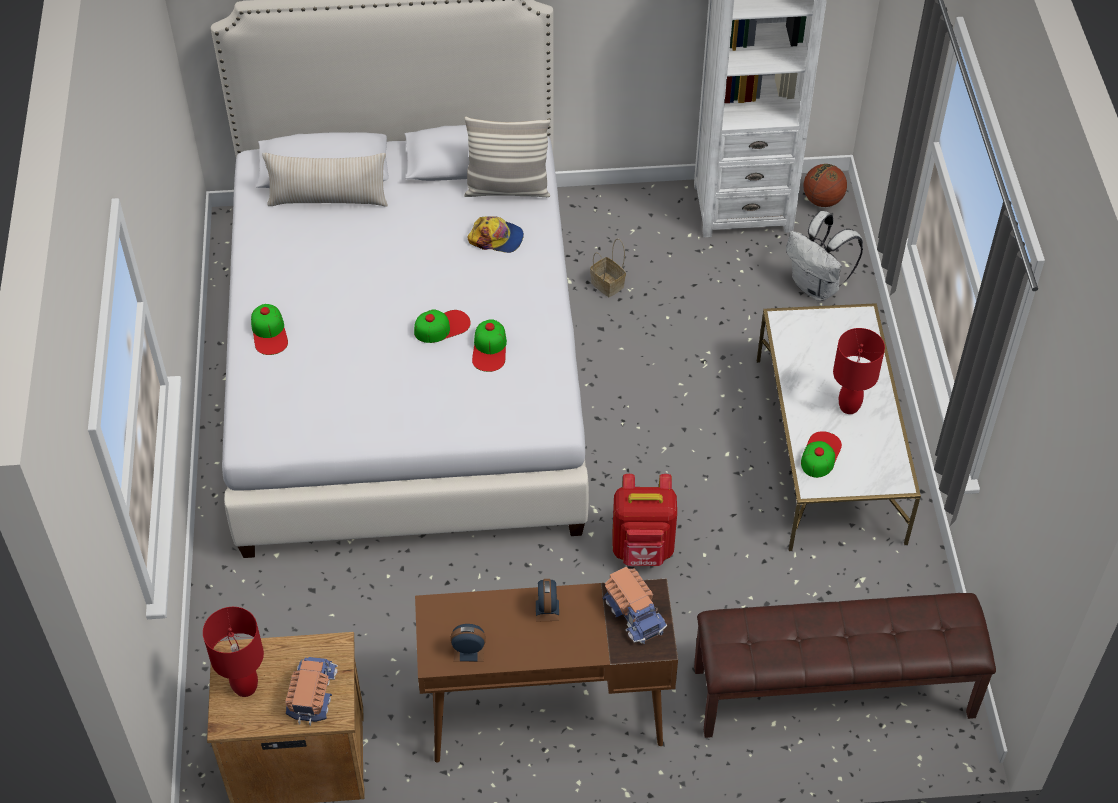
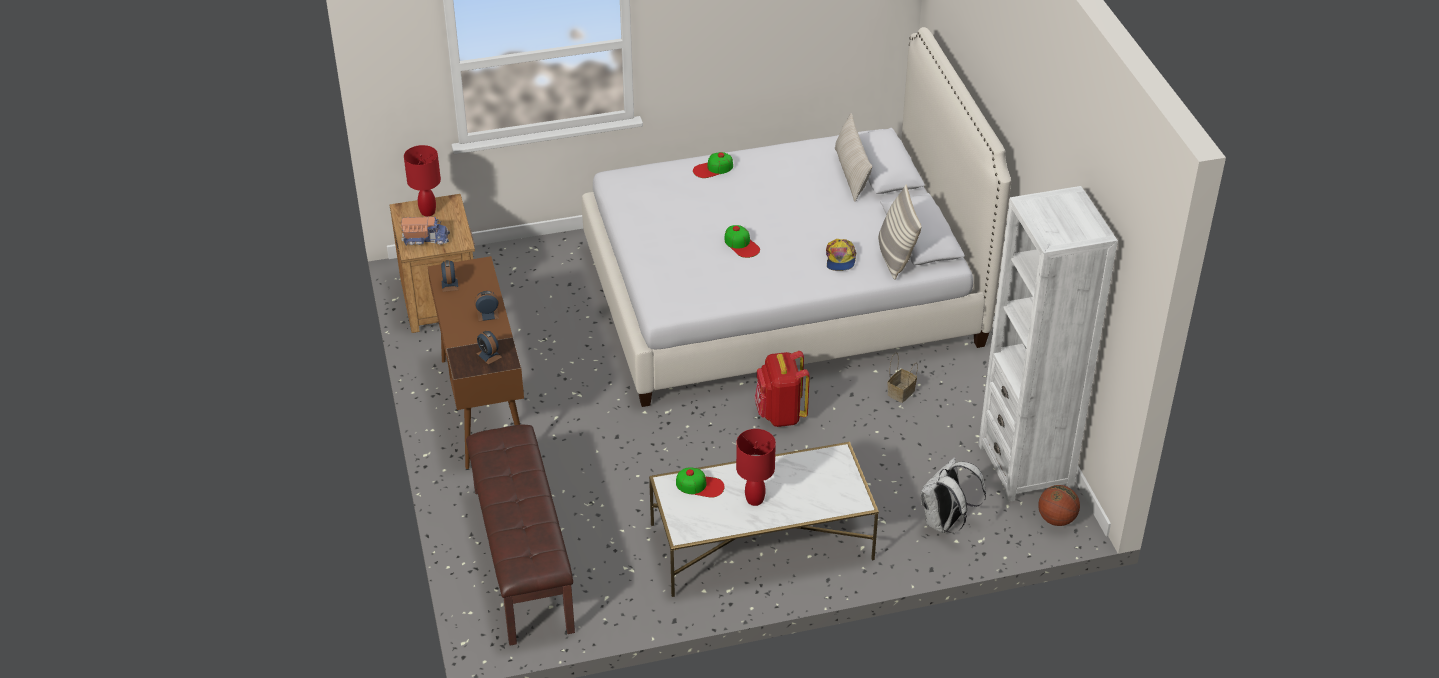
camera: 80 degrees right, 10 degrees down
(490, 349) = (726, 270): cap -> none
(634, 613) = (489, 355): toy truck -> alarm clock
(643, 549) = (635, 441): red backpack -> red backpack (780, 414)

